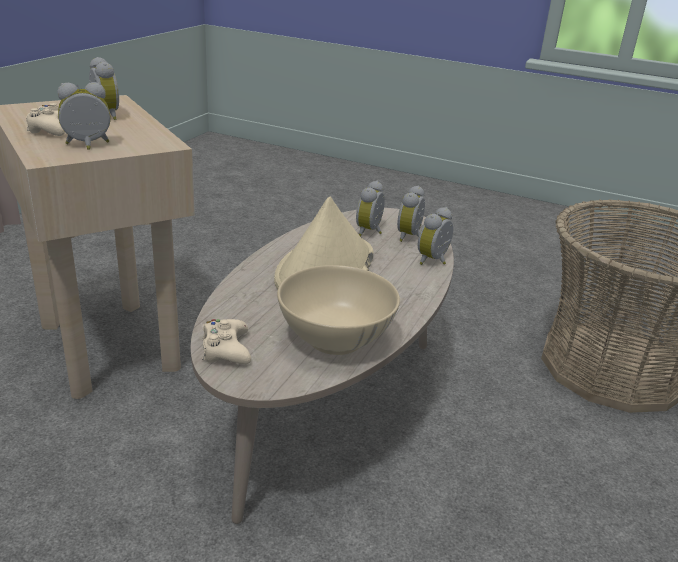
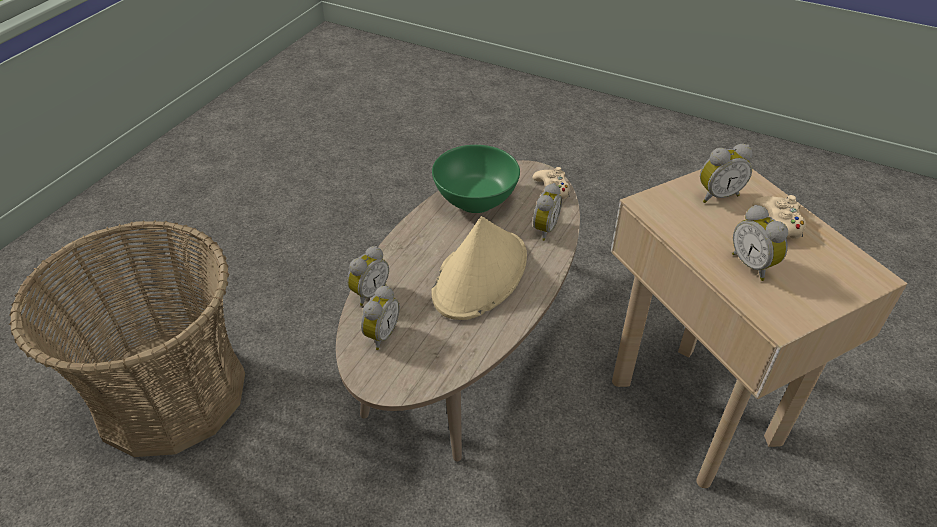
camera: 175 degrees left, 15 degrees up
(334, 339) = (476, 201): beige bowl -> green bowl
(370, 232) = (425, 342): alarm clock -> alarm clock (543, 229)

